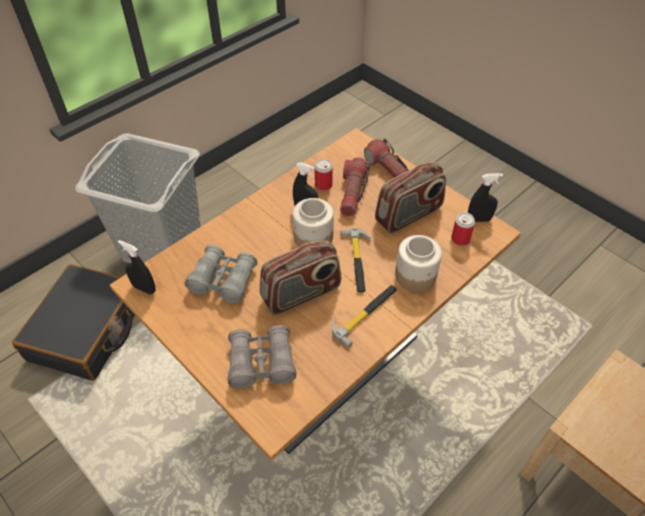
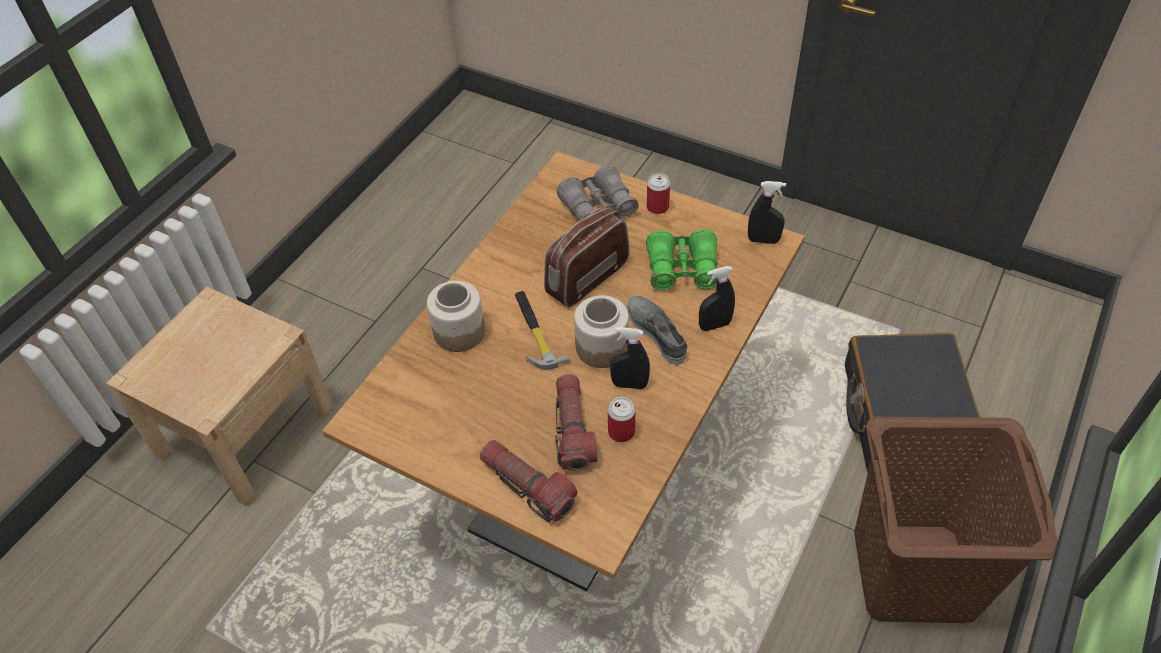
camera: 165 degrees right, 0 degrees up
(162, 245) = (914, 574): grey laundry basket -> brown laundry basket
(223, 281) = (682, 269): grey binoculars -> green binoculars
(269, 238) = (657, 332): none -> grey shoe
(365, 313) = (508, 276): hammer -> none
(409, 215) = (482, 414): radio -> none
(460, 239) = (406, 396): can -> can (657, 207)
(479, 219) = (381, 434): black spray bottle -> black spray bottle (714, 325)

